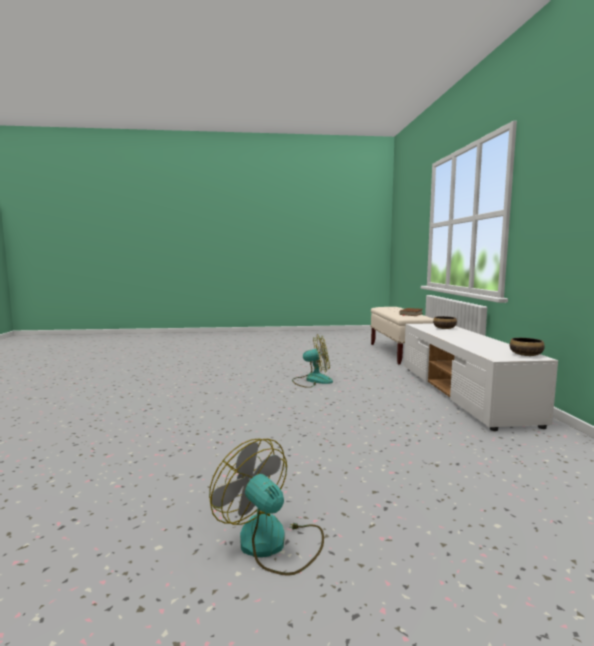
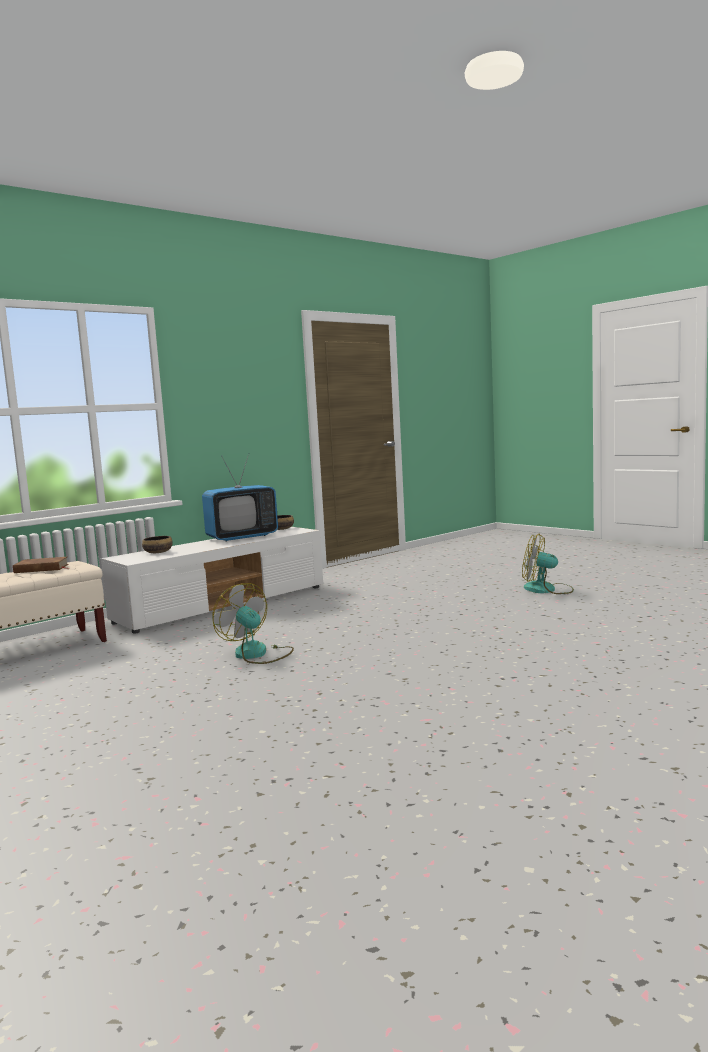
camera: 125 degrees left, 0 degrees up
(272, 544) = (547, 589): fan -> fan turned 105 degrees clockwise
(486, 343) = (242, 537): none -> television

